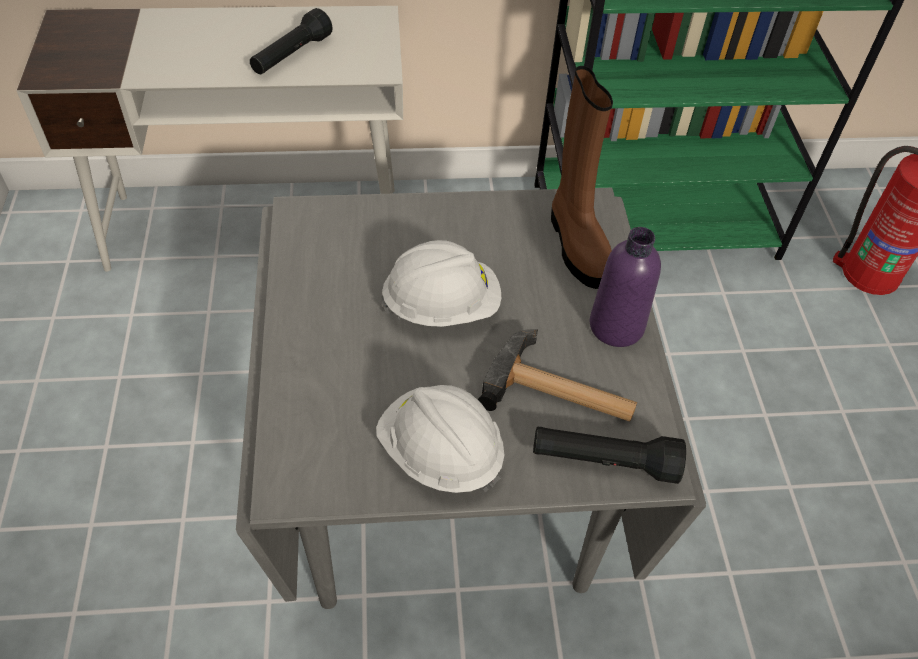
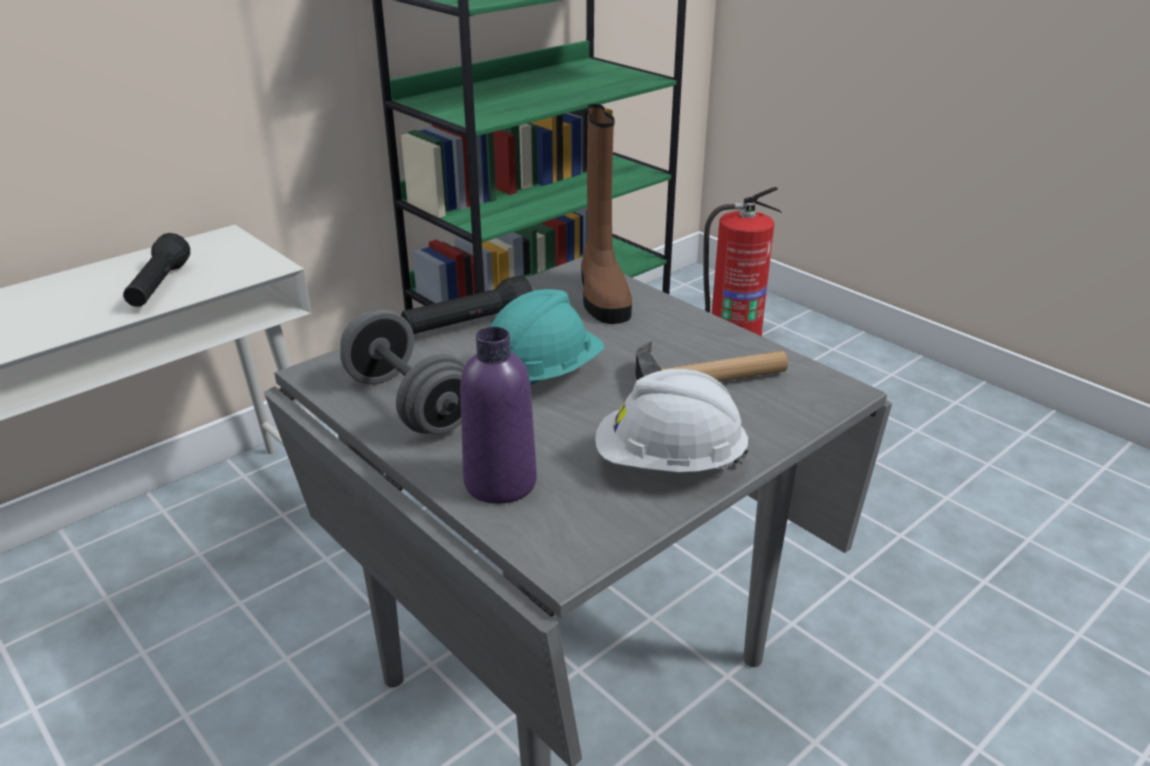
camera: 35 degrees left, 20 degrees down
(326, 281) = (409, 403): none -> grey dumbbell
(442, 306) = (541, 374): white hard hat -> turquoise hard hat
(577, 244) = (602, 295): brown boot -> brown boot turned 45 degrees clockwise
(603, 461) = (798, 404): black flashlight -> black flashlight (468, 325)
(616, 326) = (697, 327): purple bottle -> purple bottle (500, 482)

